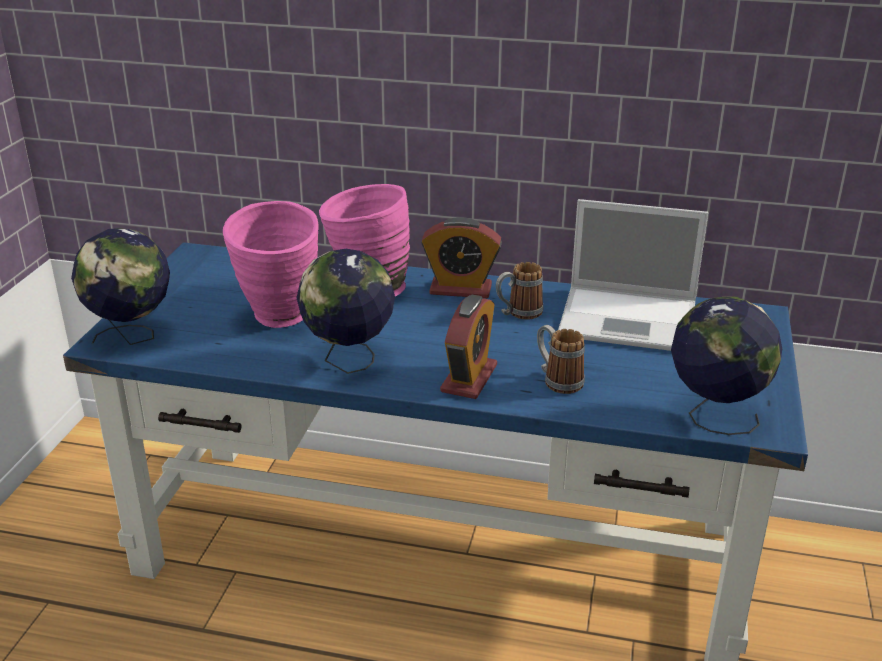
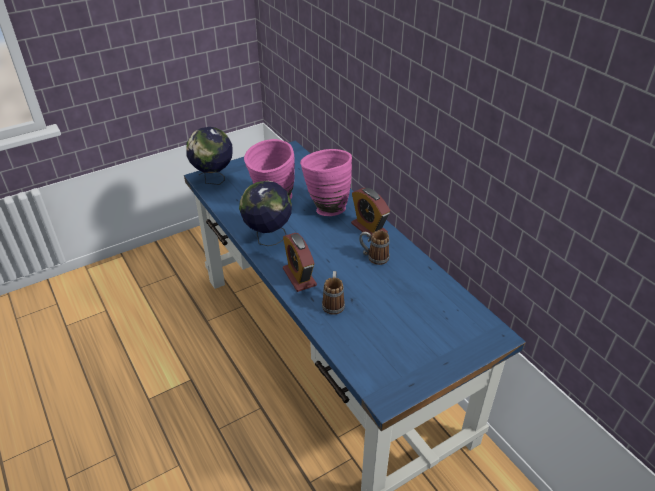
camera: 45 degrees right, 10 degrees up
(469, 378) = (299, 277): alarm clock -> alarm clock turned 90 degrees clockwise
(631, 319) = (422, 294): laptop -> none
(714, 417) = (370, 371): globe -> none

